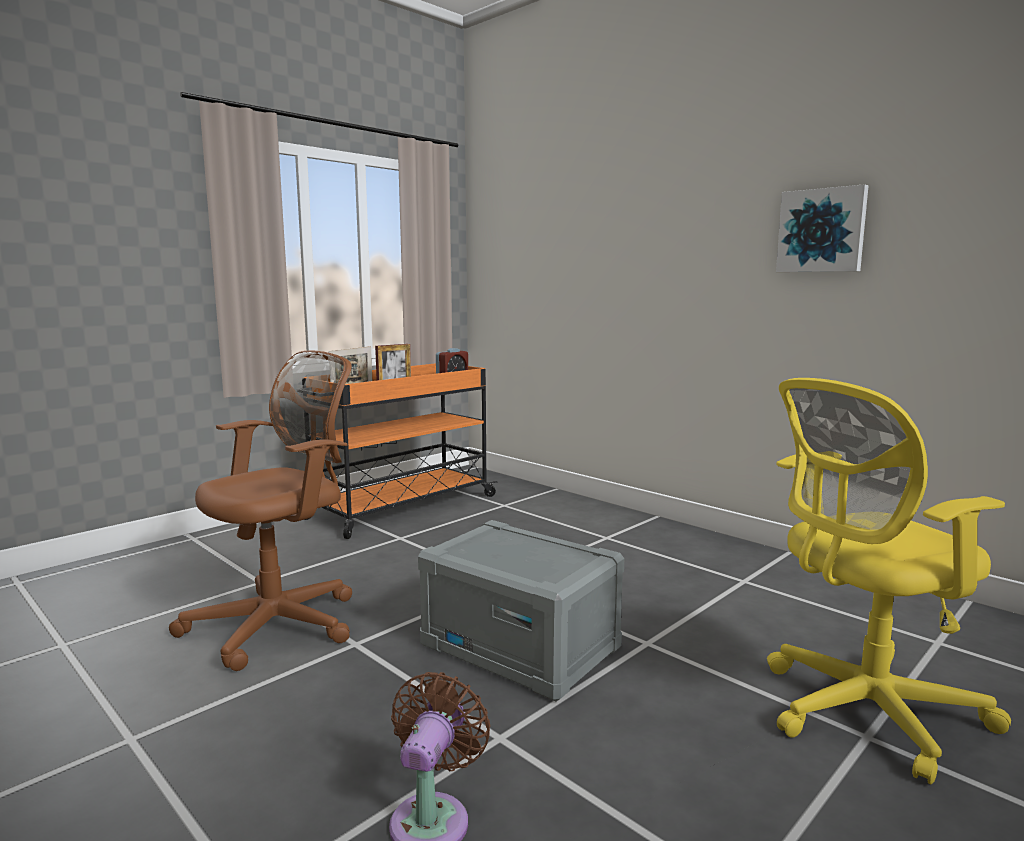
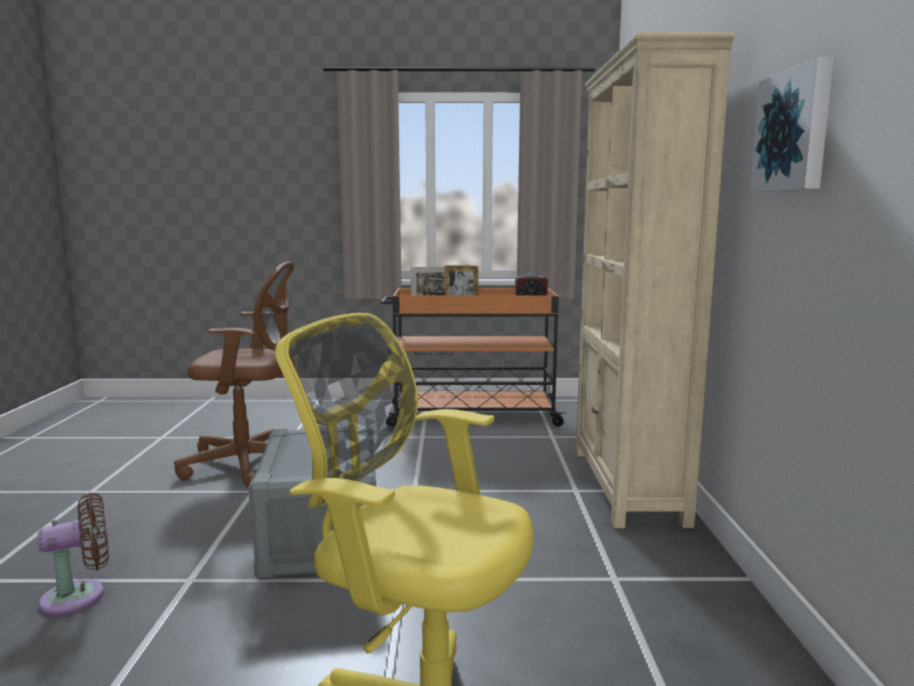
camera: 45 degrees right, 0 degrees up
(627, 523) = (627, 486): none -> beige bookcase

